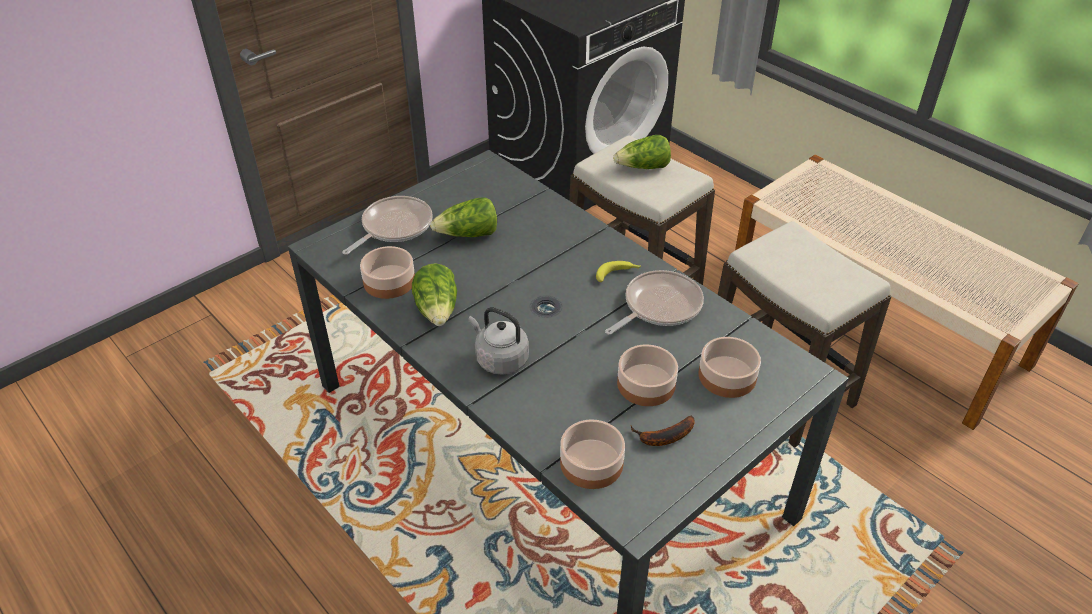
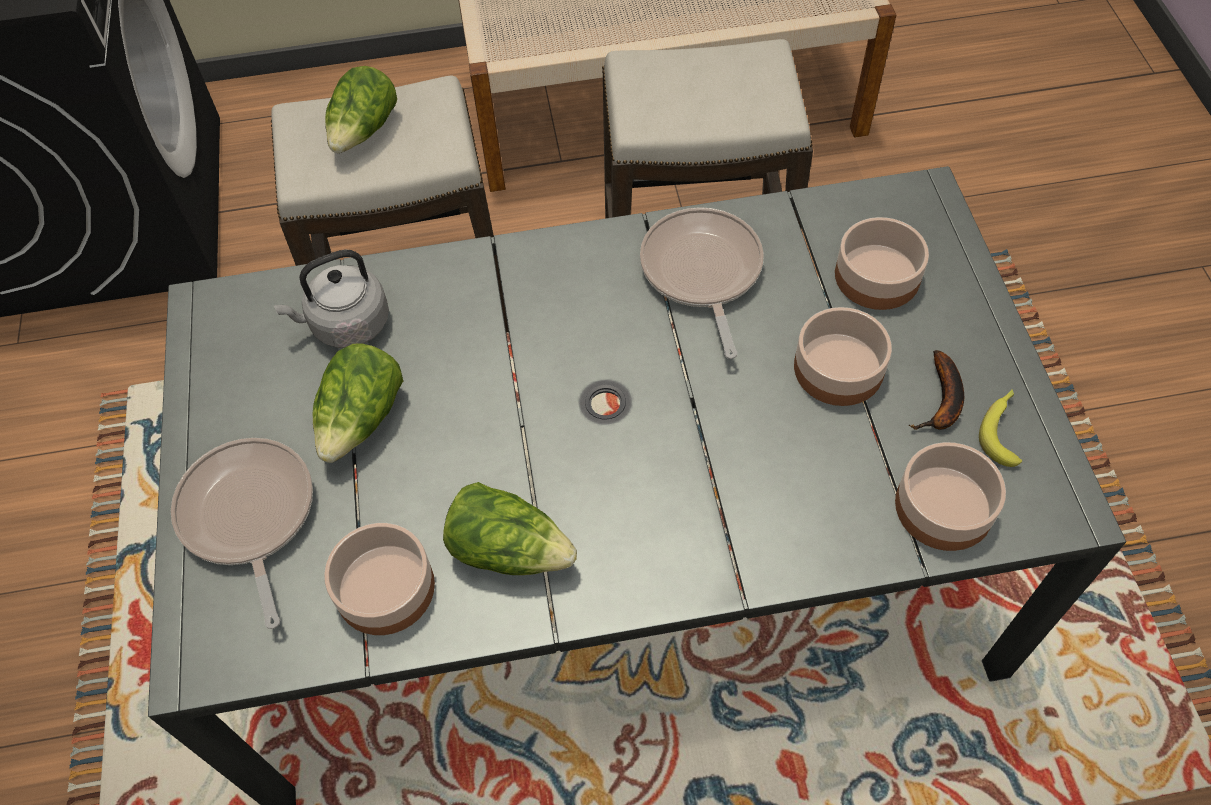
camera: 55 degrees left, 15 degrees up
(499, 359) = (676, 517): grey kettle -> grey kettle (346, 325)
(618, 274) = (604, 281): banana -> banana (1002, 430)

